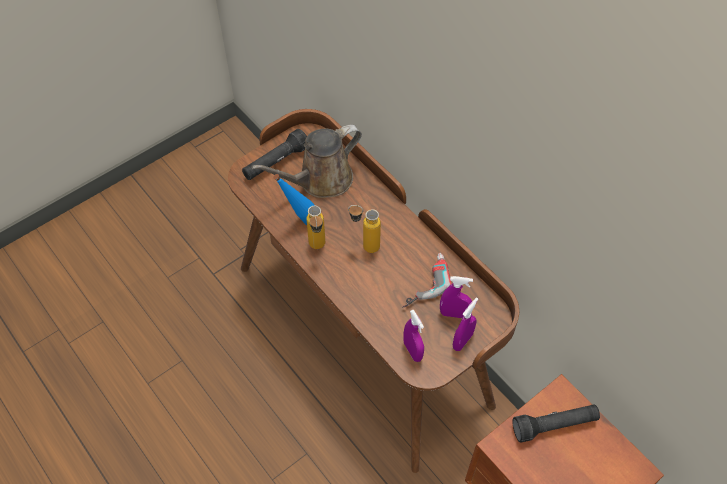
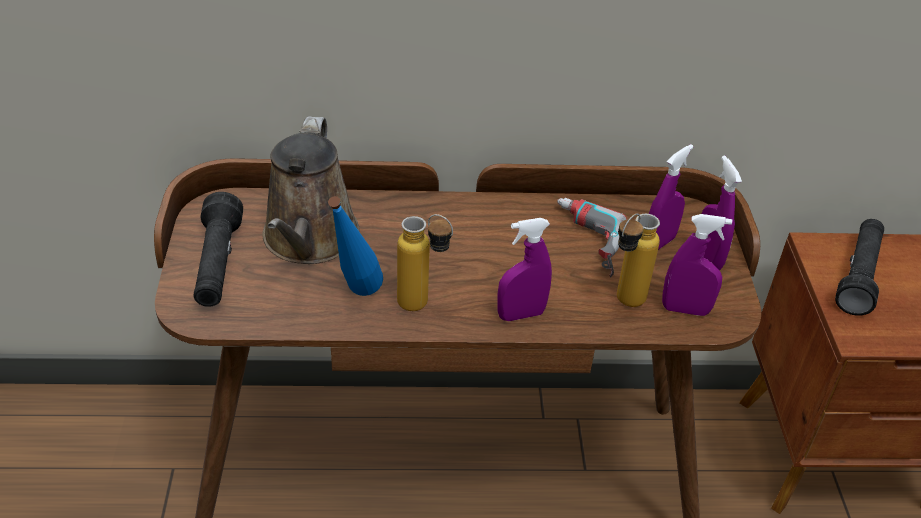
camera: 55 degrees left, 15 degrees down
(346, 287) = (521, 314): none -> purple spray bottle
(364, 246) = (469, 260): bottle -> bottle (623, 304)

